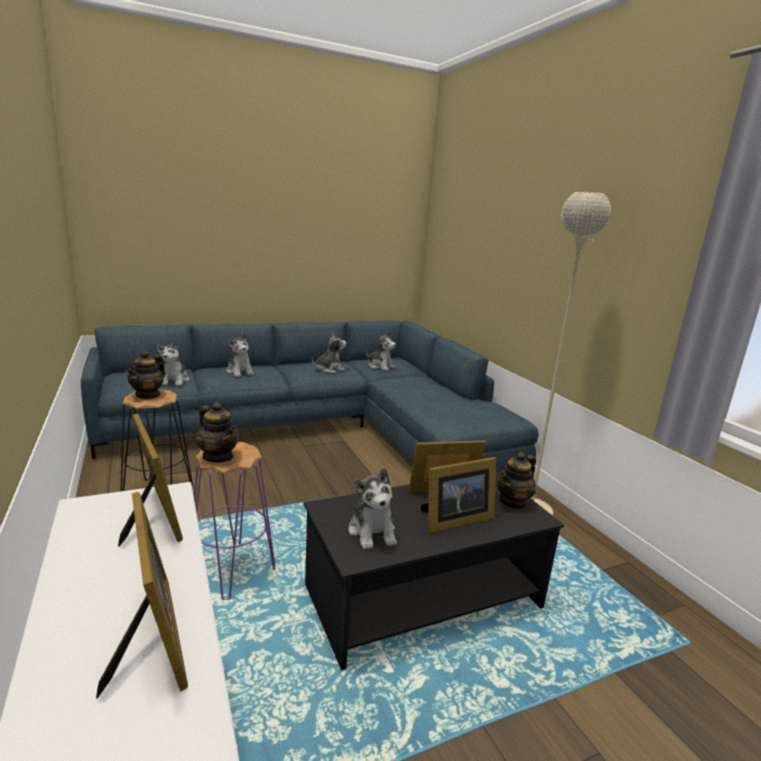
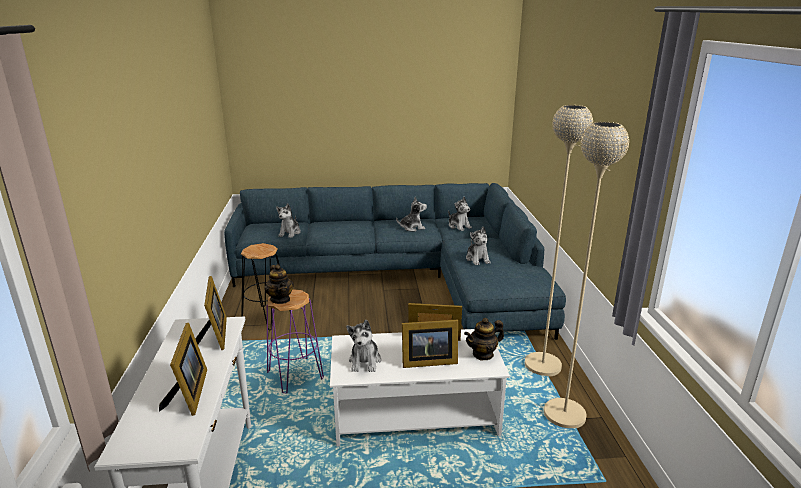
camera: 20 degrees right, 5 degrees up
(148, 395) = (258, 248): teapot -> none
(240, 372) = (339, 227): plush toy -> plush toy (477, 259)
(424, 596) = (416, 413): black coffee table -> white coffee table
(591, 566) = (565, 415): none -> beige floor lamp

